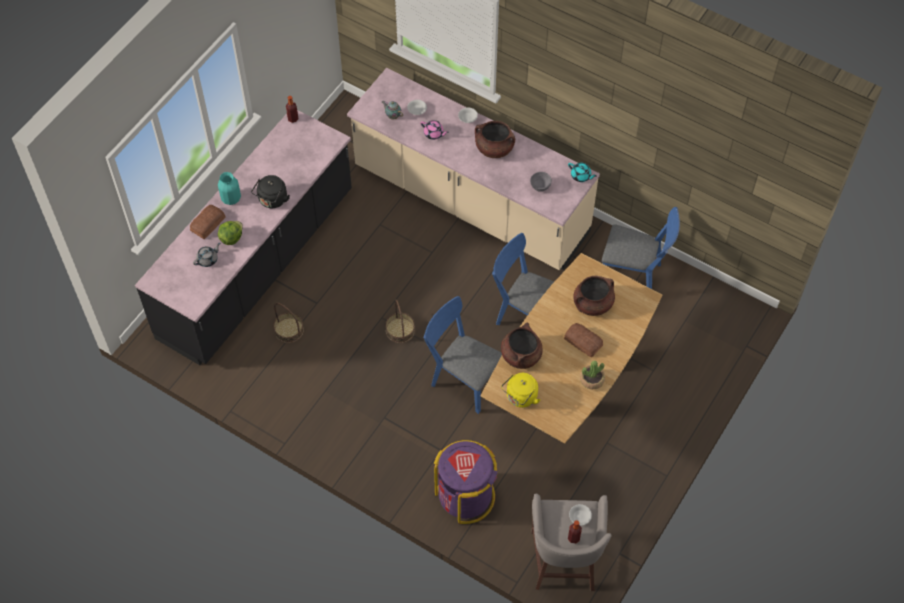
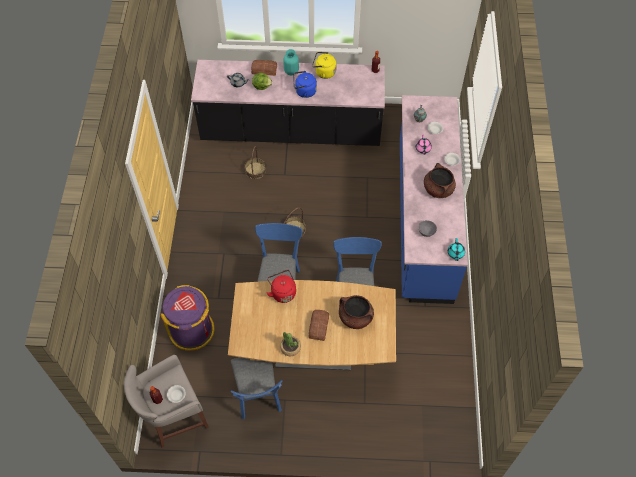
camera: 60 degrees right, 0 degrees up
(272, 201) = (304, 92): black kettle -> blue kettle
(470, 202) = (423, 219): beige counter -> blue counter
(520, 398) = (247, 308): yellow kettle -> yellow kettle (324, 72)
(521, 355) = (282, 292): brown cooking pot -> red kettle
(634, 276) = (436, 352): blue chair -> blue chair (258, 397)

